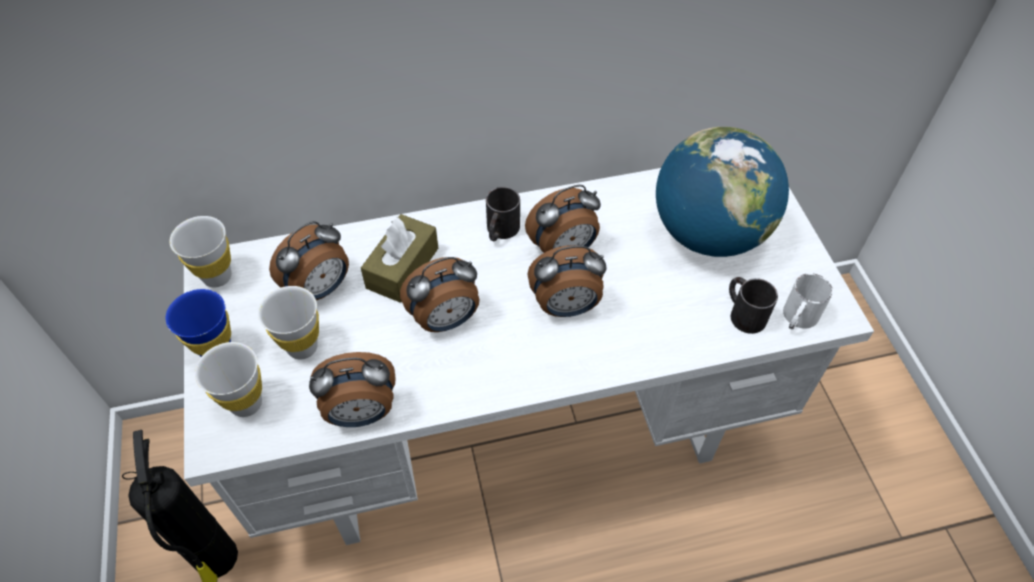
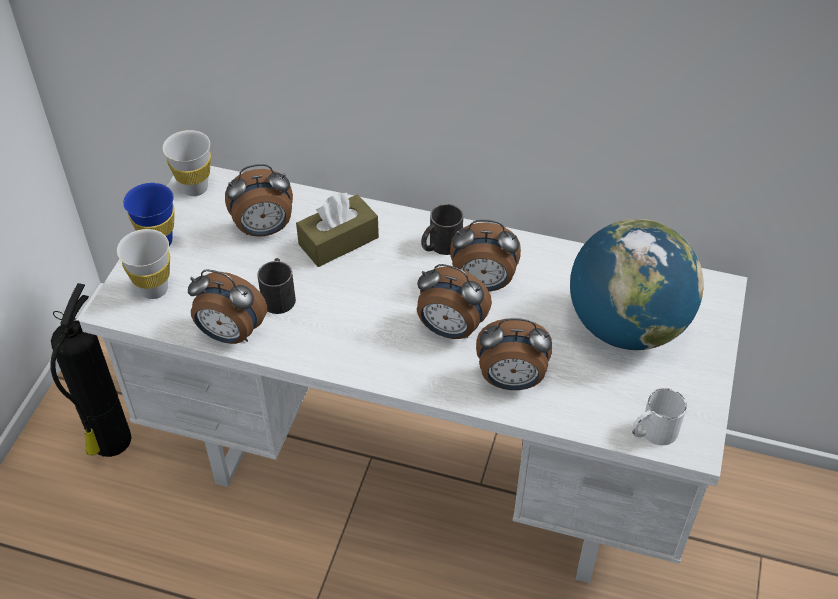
camera: 30 degrees right, 5 degrees down
(302, 347) = (221, 267): white cup -> none
(446, 320) = (343, 296): alarm clock -> alarm clock (511, 381)
(743, 312) = (604, 404): black mug -> black mug (279, 295)

